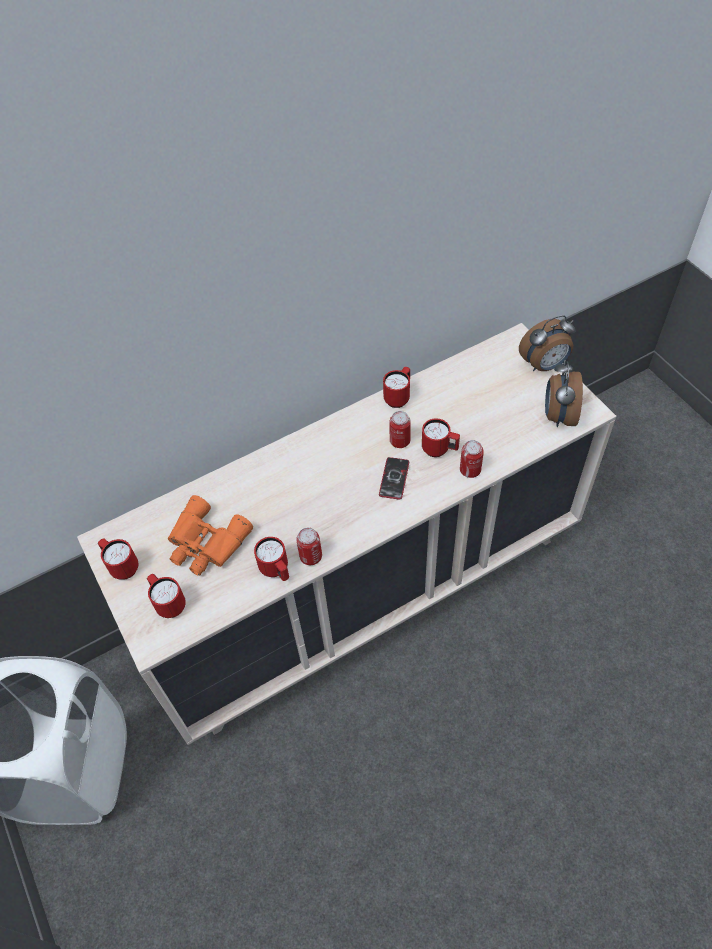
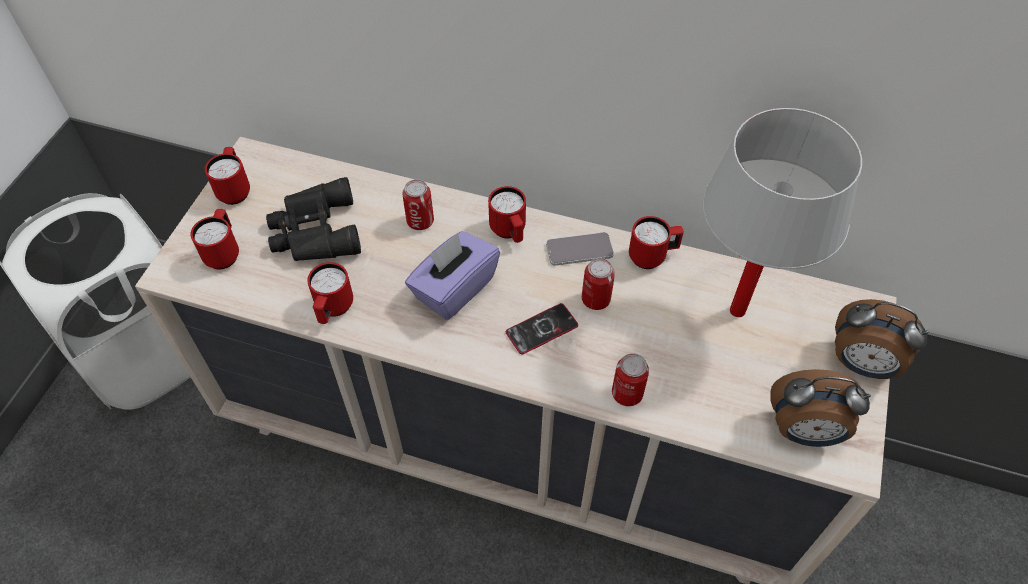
camera: 45 degrees right, 0 degrees up
(206, 544) = (314, 231): orange binoculars -> black binoculars
(311, 556) = (375, 326): can -> can (420, 221)
(325, 500) = (454, 289): none -> purple tissue box
(360, 425) = (579, 250): none -> phone
(439, 450) = (623, 344): red mug -> red mug (509, 232)
(467, 388) = (737, 310): none -> white table lamp
(558, 415) = (804, 431): alarm clock -> alarm clock turned 135 degrees counterclockwise

